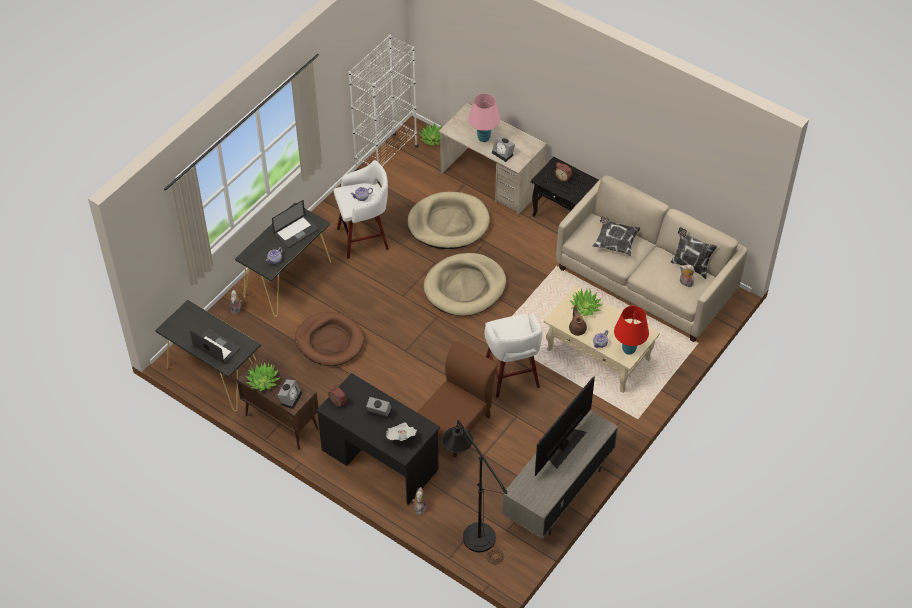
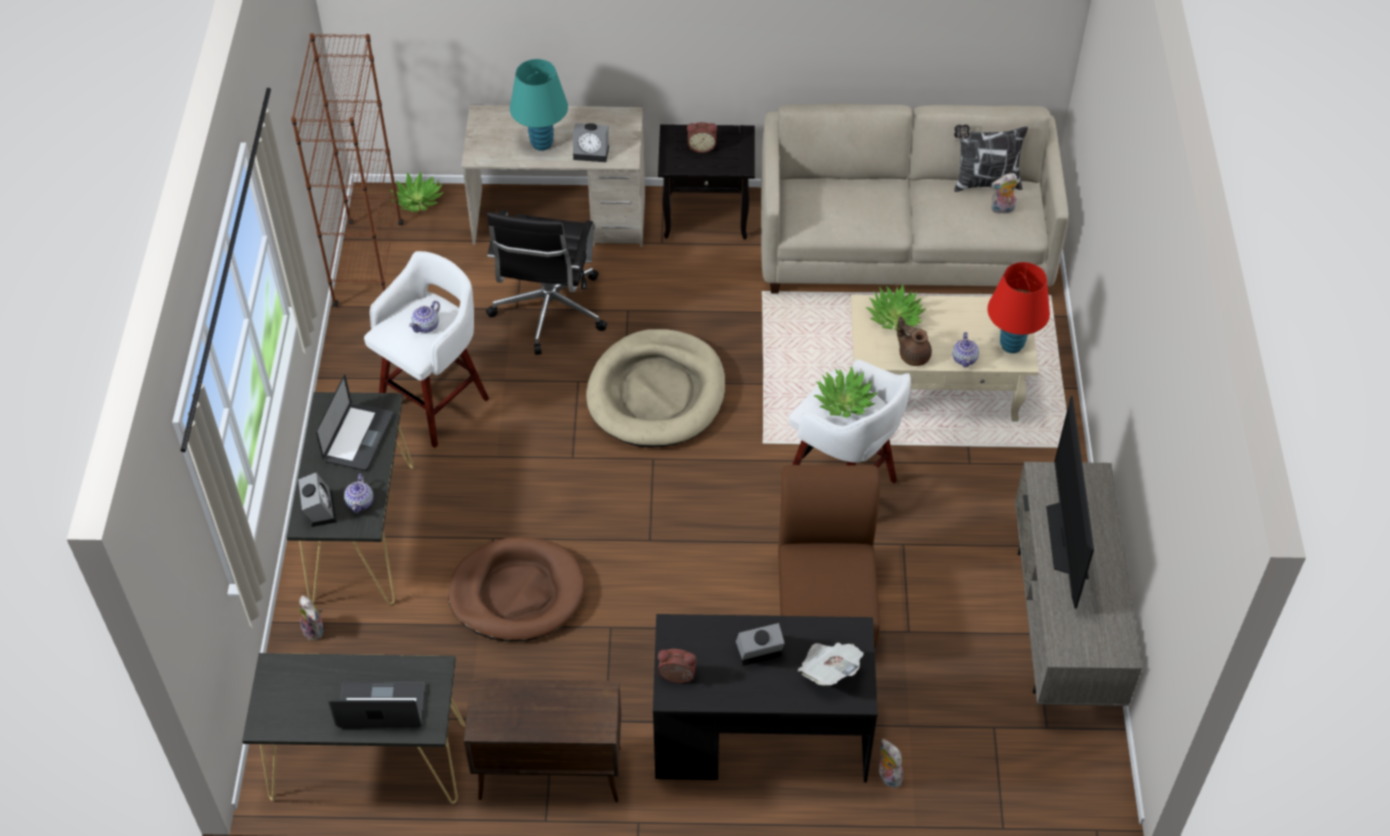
camera: 35 degrees left, 0 degrees up
(263, 381) = (513, 716): potted plant -> potted plant (844, 401)
(290, 398) = (585, 717): alarm clock -> alarm clock (319, 508)
(386, 159) = (368, 264): white bookcase -> brown bookcase
(448, 223) = (548, 312): beige dog bed -> black office chair
(473, 531) = (999, 760): black floor lamp -> none
(484, 138) = (542, 144): pink table lamp -> turquoise table lamp
(615, 242) = (854, 203): pillow -> none

